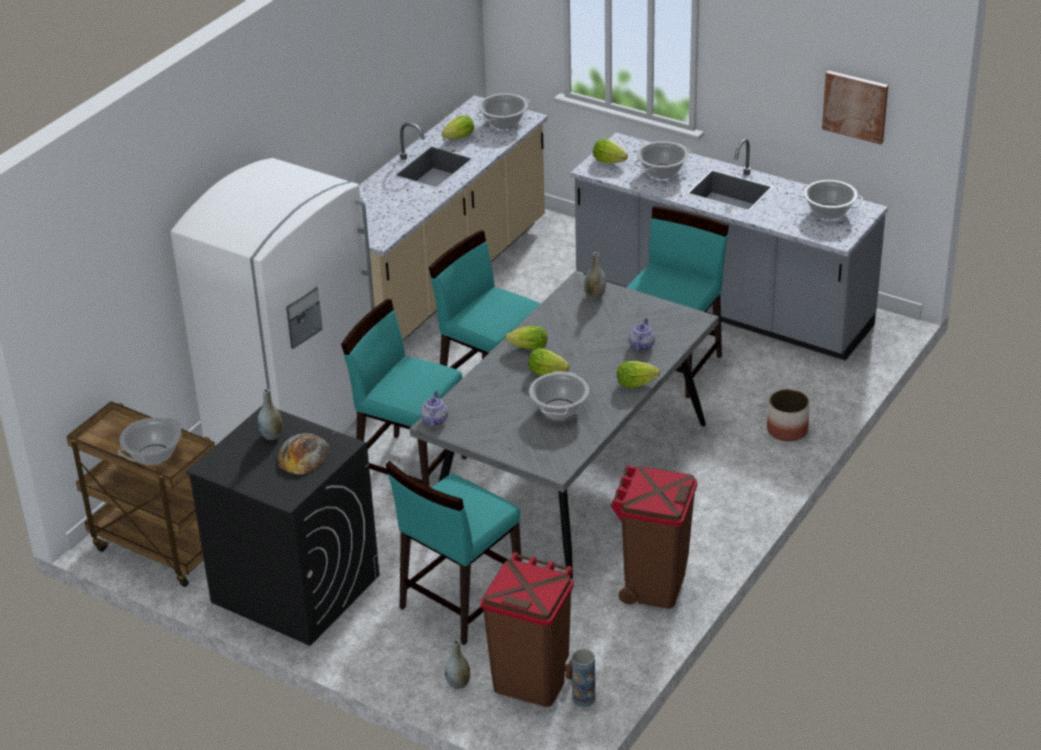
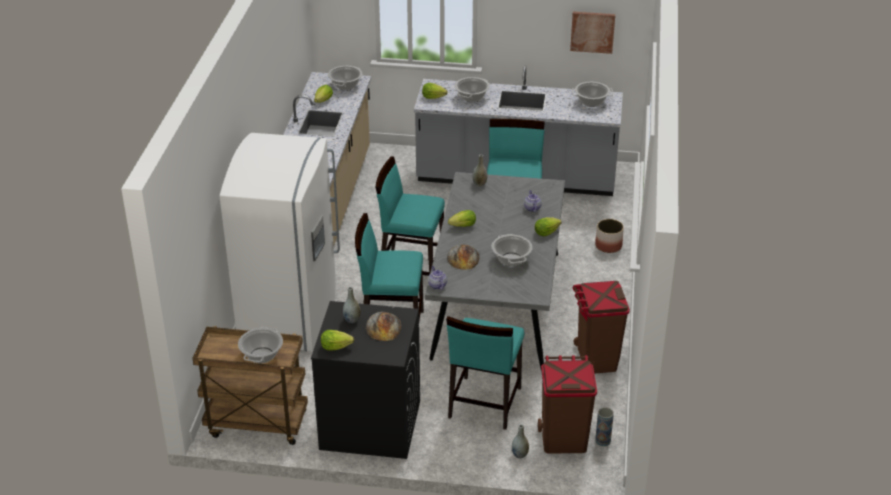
camera: 25 degrees left, 0 degrees up
(497, 391) = (463, 257): none -> bread
(547, 372) = (486, 238): lettuce -> lettuce (335, 347)

